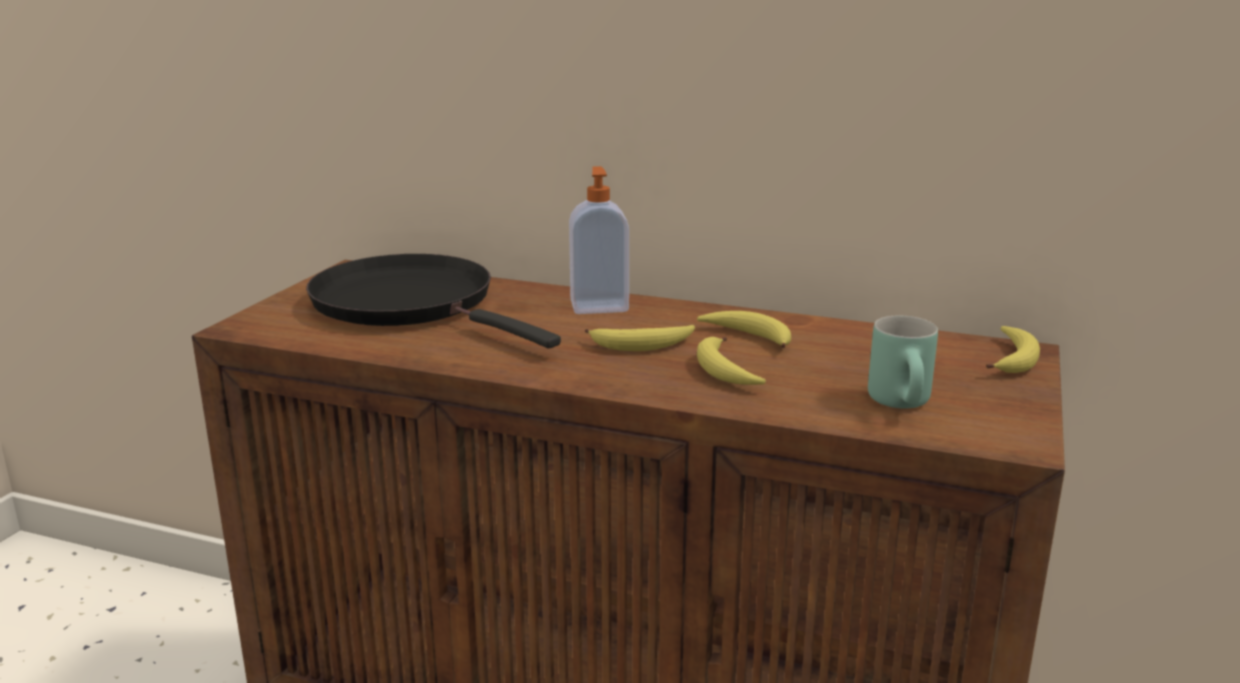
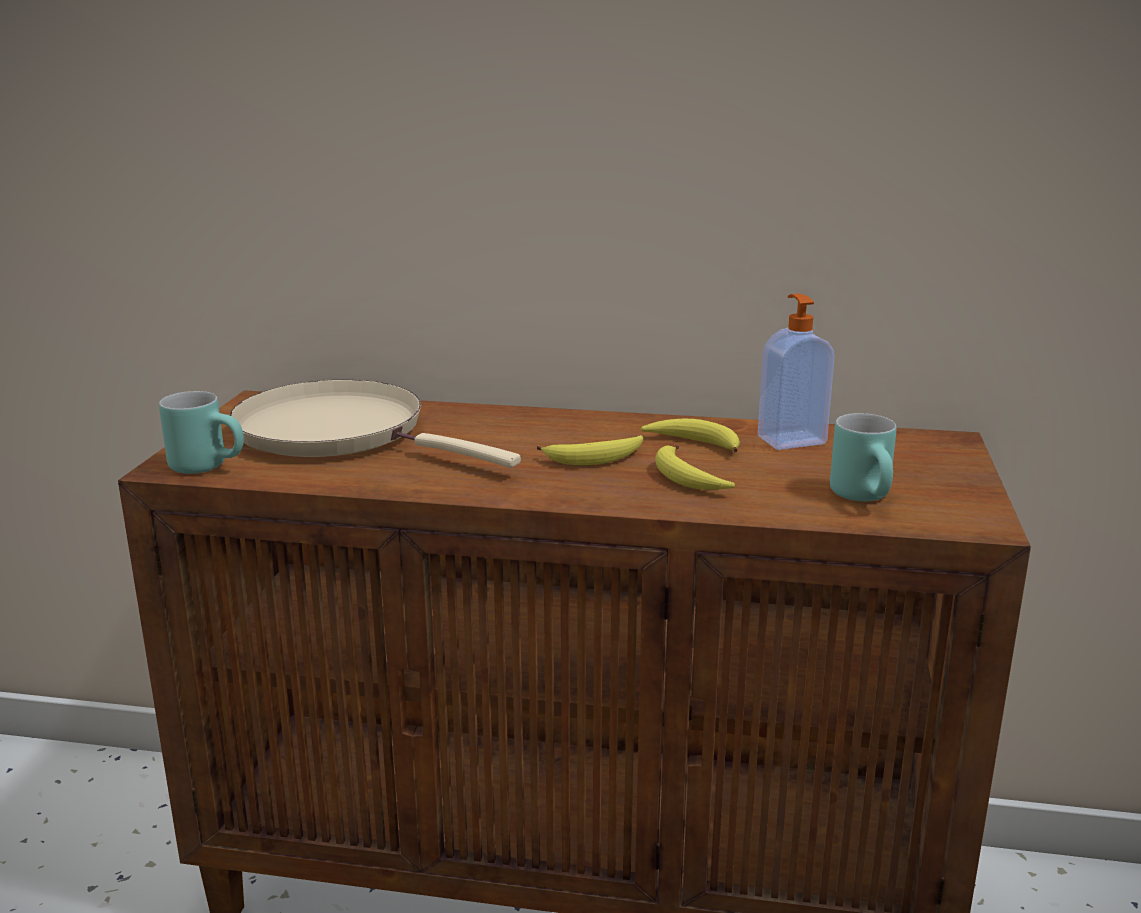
camera: 10 degrees left, 0 degrees up
(278, 328) = (211, 466): none -> turquoise mug
(412, 304) = (341, 433): black frying pan -> beige frying pan
(599, 306) = (534, 422): soap dispenser -> soap dispenser (790, 439)
(1012, 359) = (945, 448): banana -> none

